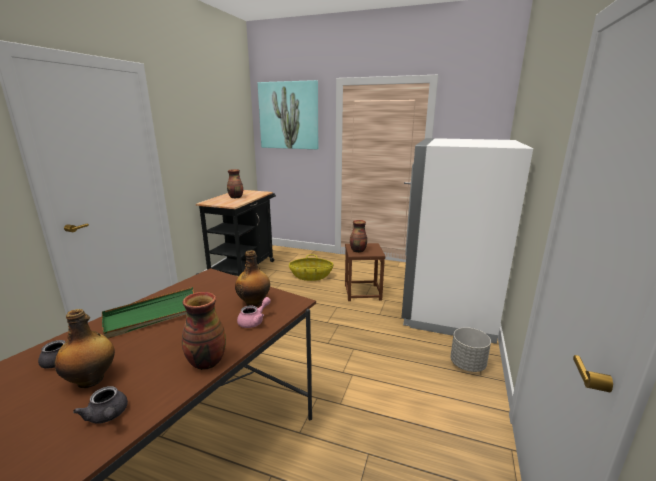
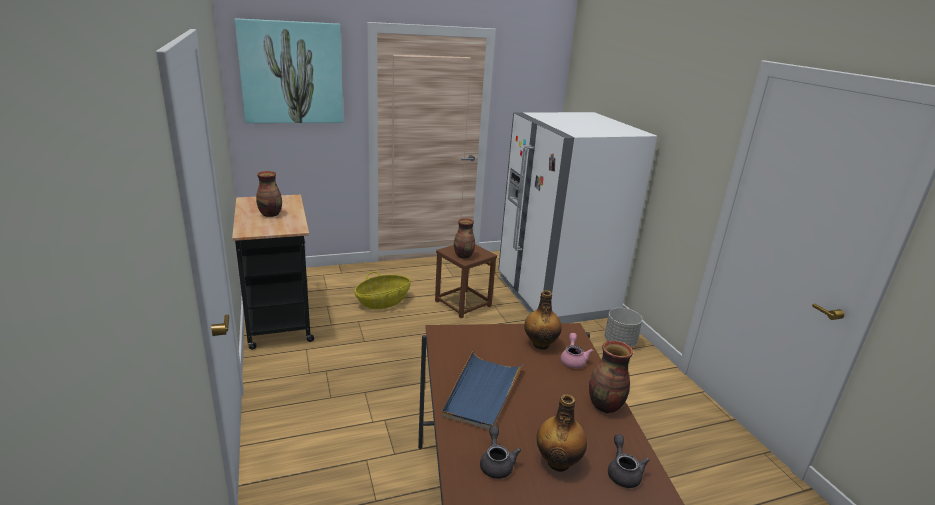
camera: 40 degrees left, 5 degrees up
(108, 416) = (623, 472): grey teapot -> grey teapot turned 105 degrees counterclockwise
(154, 315) = (482, 392): green tray -> blue tray

